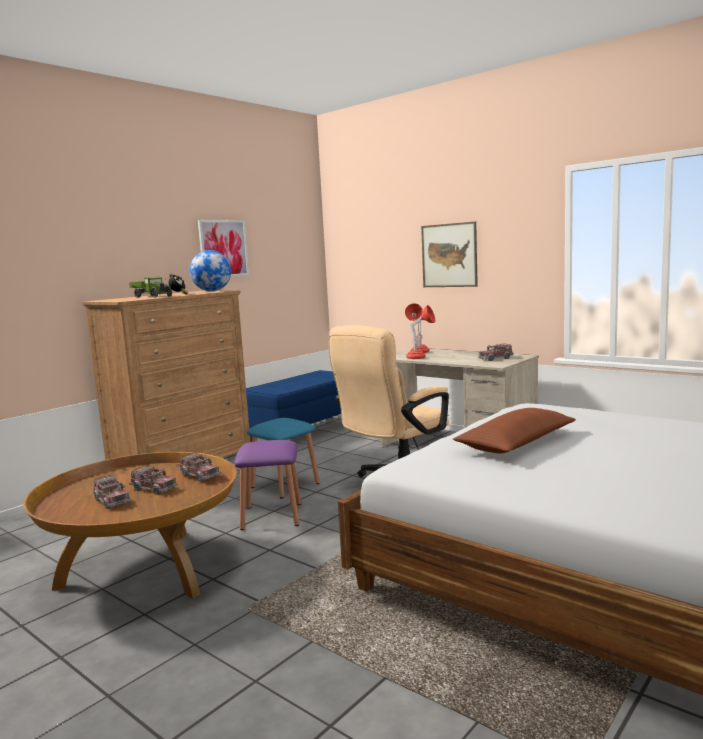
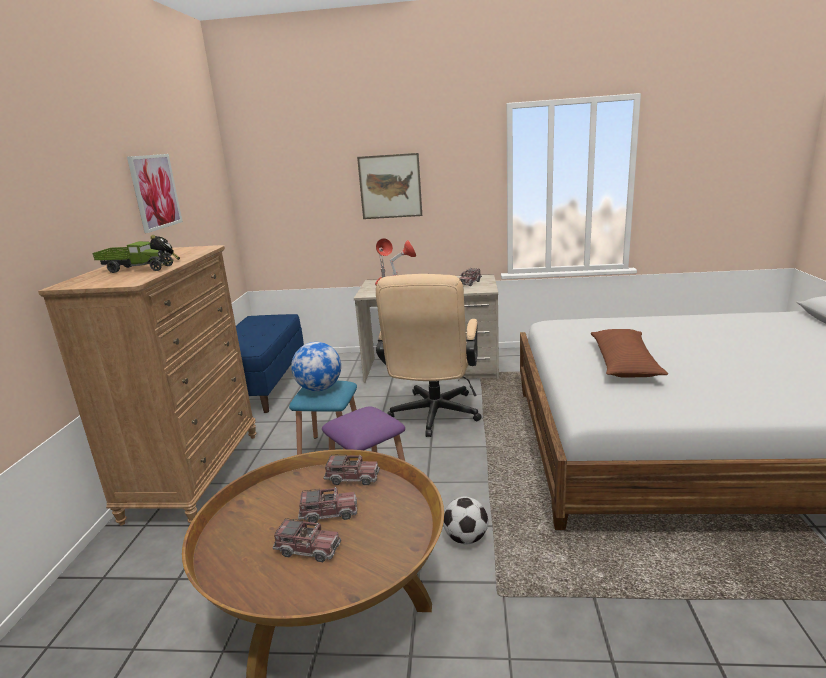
camera: 35 degrees left, 10 degrees up
(212, 291) = (185, 249): globe -> globe (319, 389)
(285, 568) = (466, 538): none -> football

